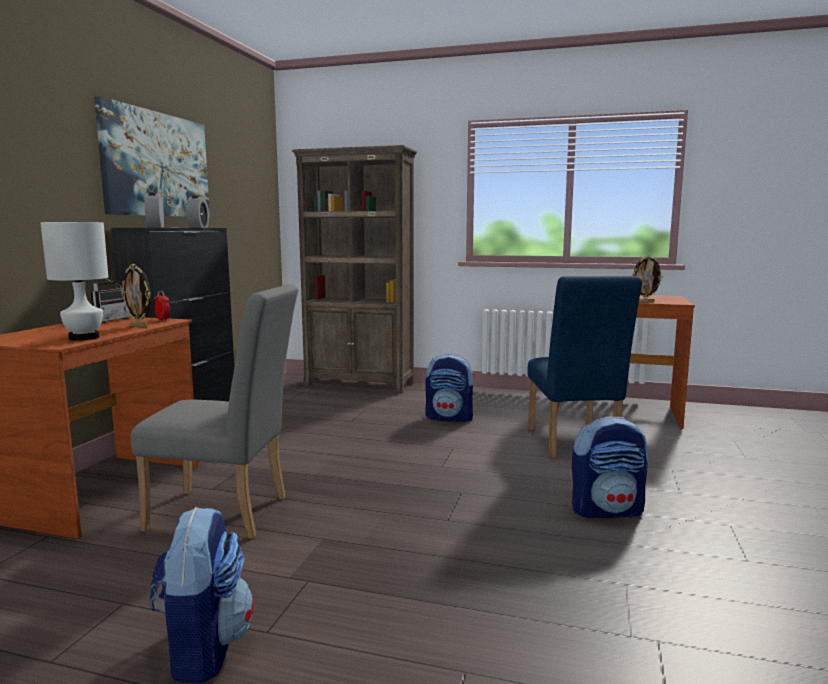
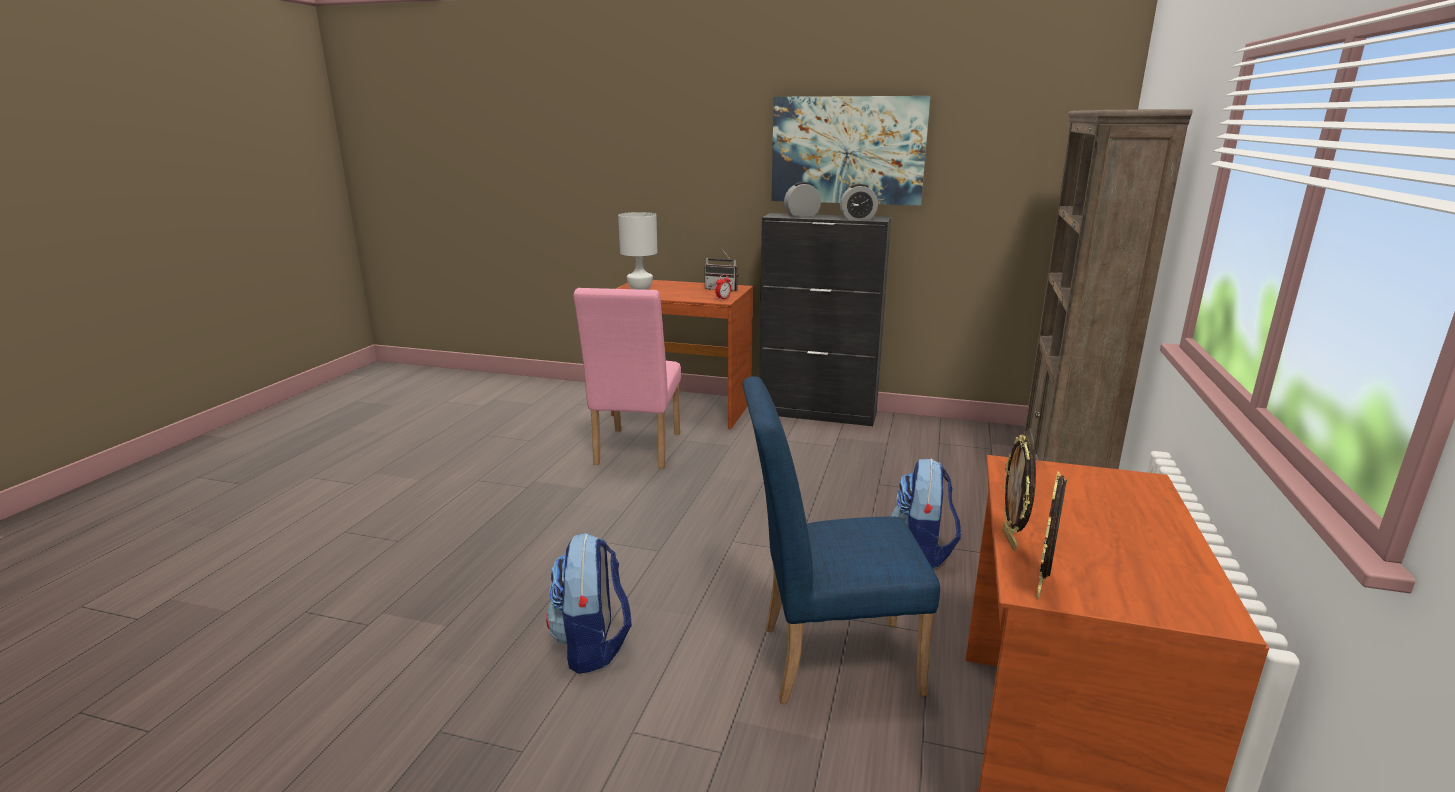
camera: 90 degrees right, 10 degrees up
(139, 326) = (689, 297): picture frame -> picture frame (1042, 587)
(203, 648) = (473, 465): backpack -> none
(228, 514) = (635, 451): grey chair -> pink chair

